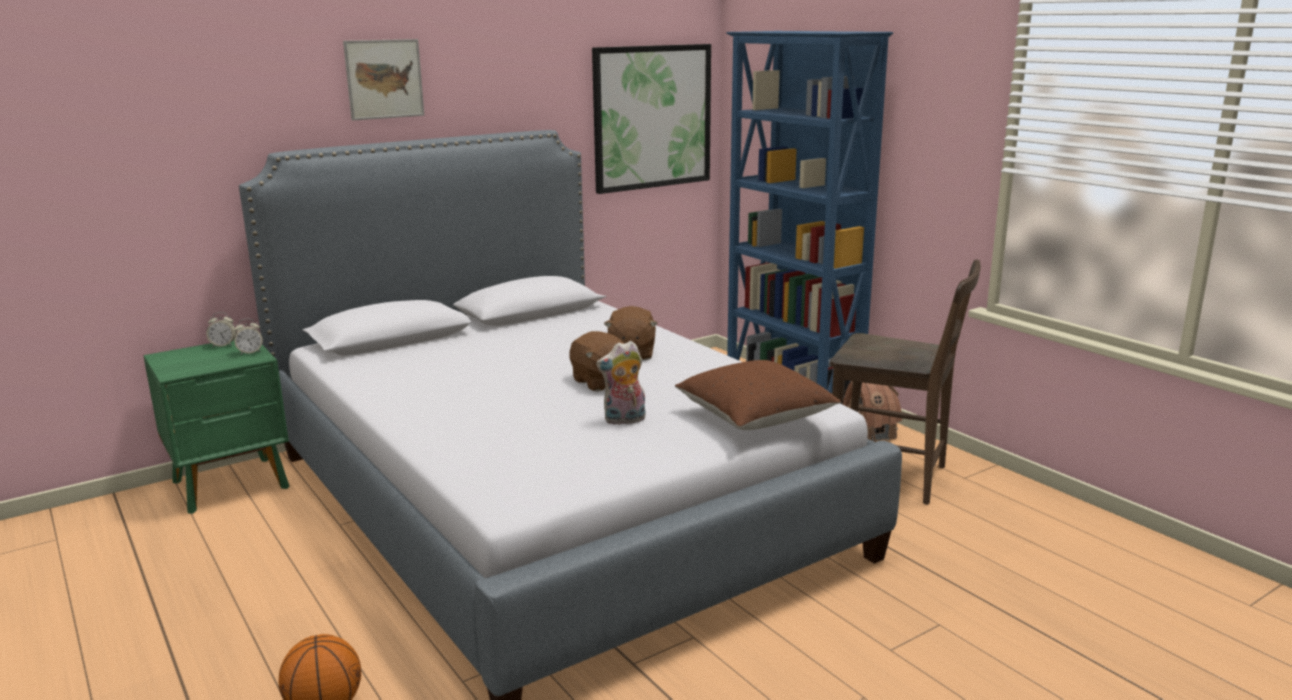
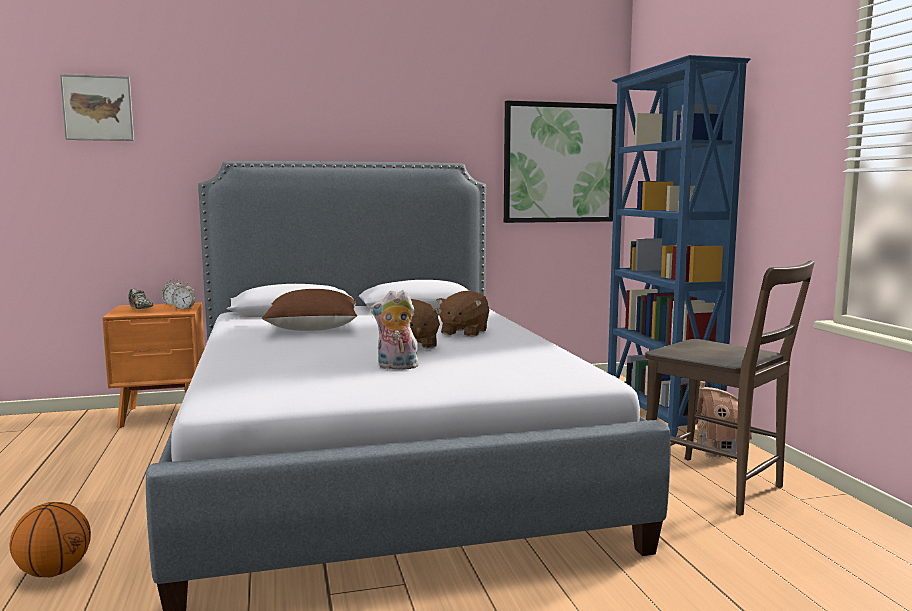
camera: 20 degrees right, 10 degrees down
(190, 359) = (141, 309): none -> shoe
(233, 485) = (164, 415): green nightstand -> orange nightstand
(384, 79) = (323, 114): picture -> picture (98, 108)
(755, 418) = (516, 377): brown pillow -> brown pillow (312, 329)

